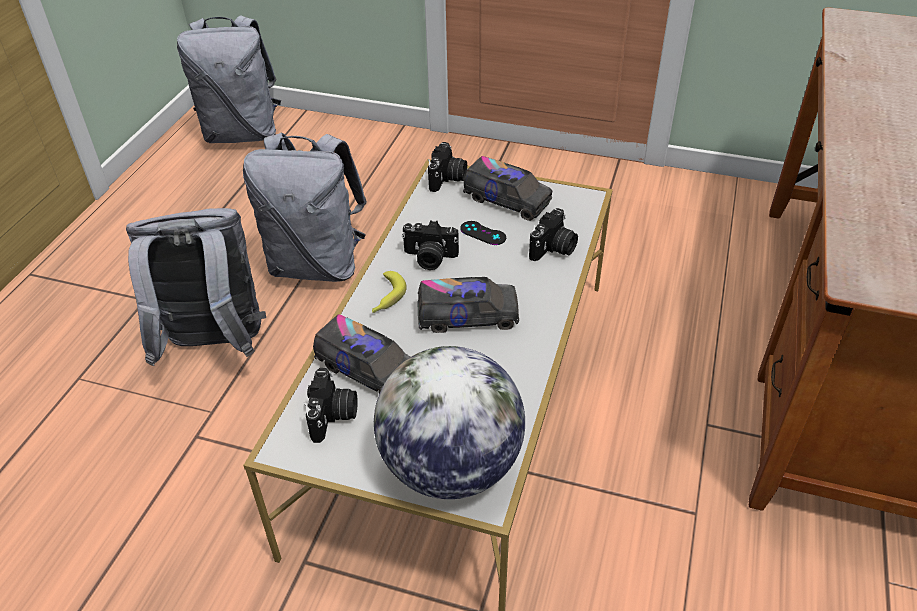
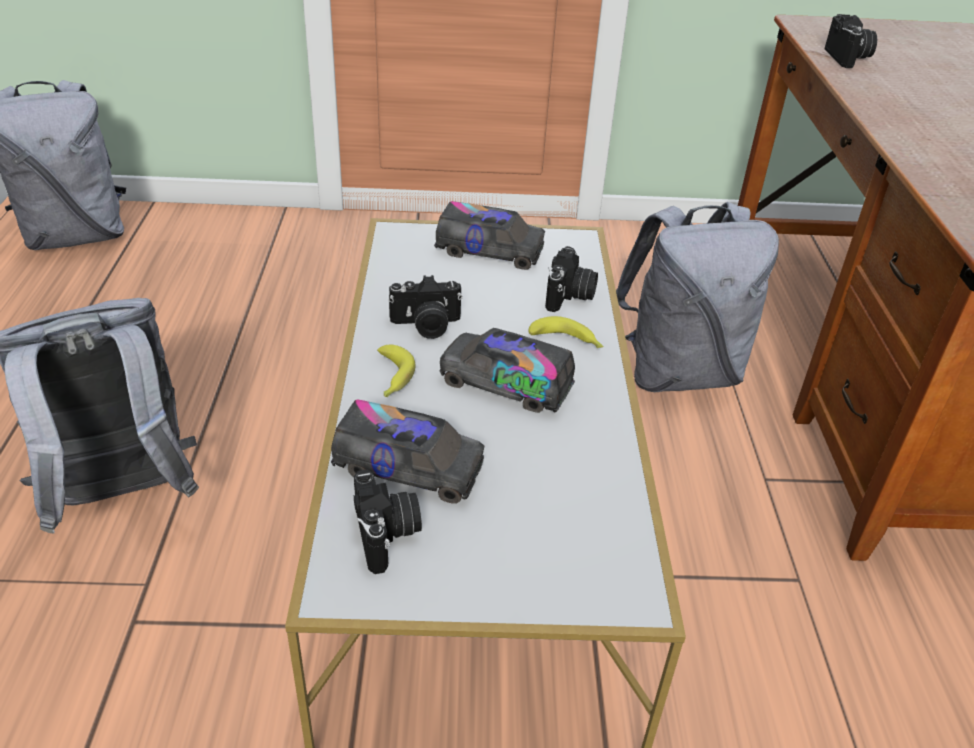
camera: 20 degrees left, 5 degrees down
(317, 265) = (232, 376): grey backpack -> grey backpack (678, 372)
(447, 179) = (407, 237): camera -> camera (848, 58)
(450, 466) = (572, 567): globe -> none
(467, 317) = (505, 385): toy truck -> toy truck turned 135 degrees counterclockwise
(483, 233) = (478, 290): black game controller -> none
(532, 288) = (567, 341): none -> banana

